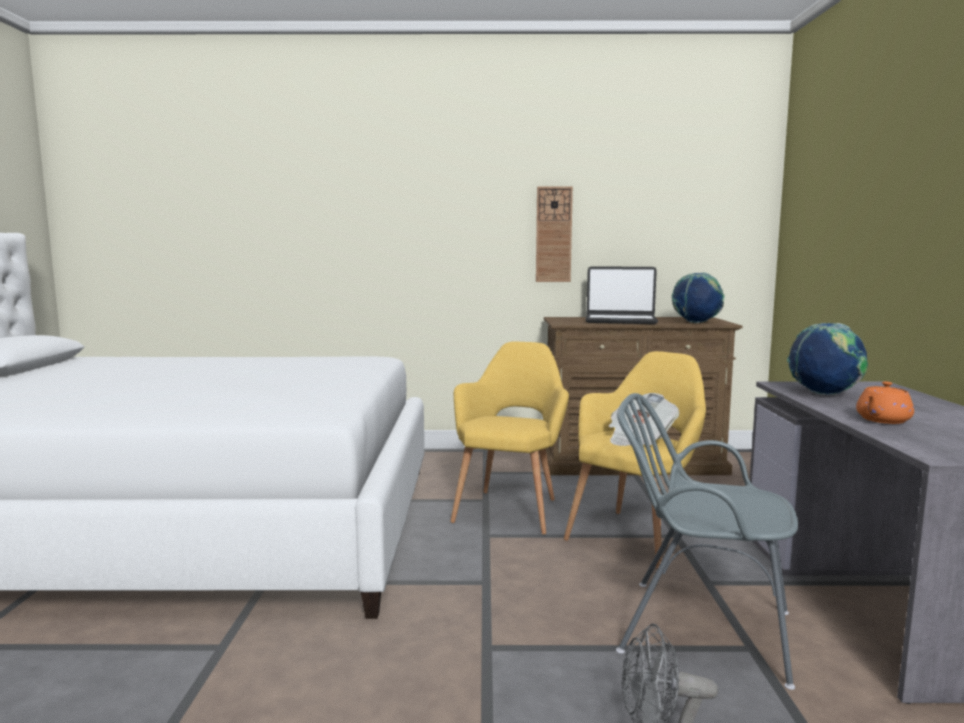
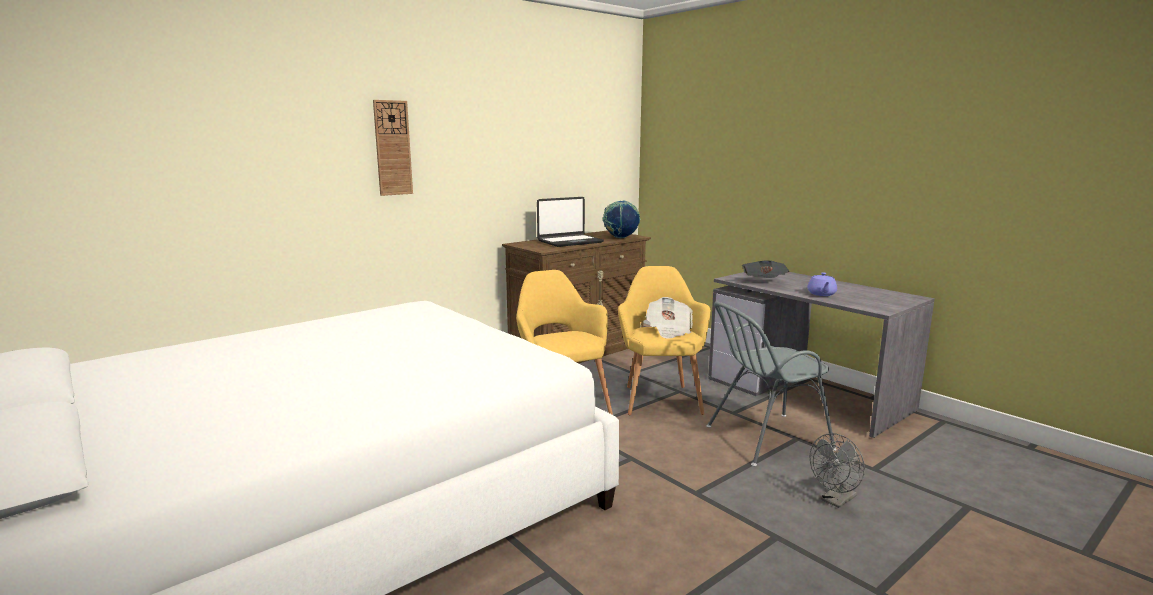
camera: 40 degrees left, 5 degrees up
(553, 234) = (503, 172): wall clock -> wall clock (393, 148)
(824, 394) = (764, 282): globe -> newspaper
(882, 420) = (821, 294): orange teapot -> purple teapot

